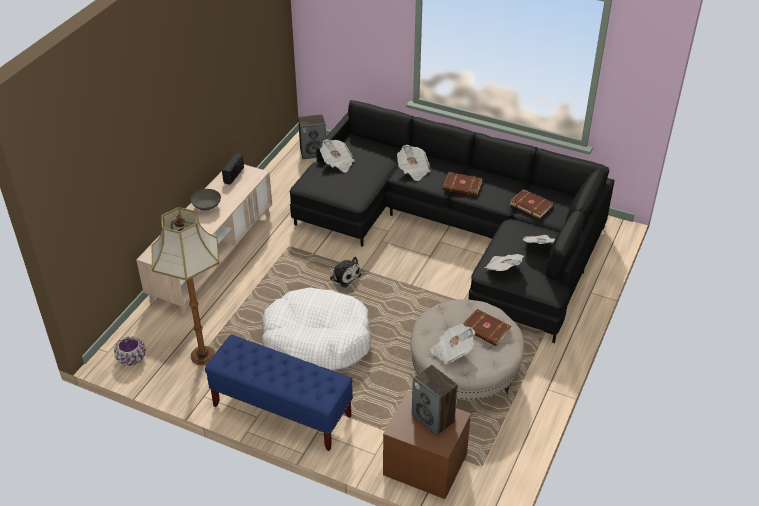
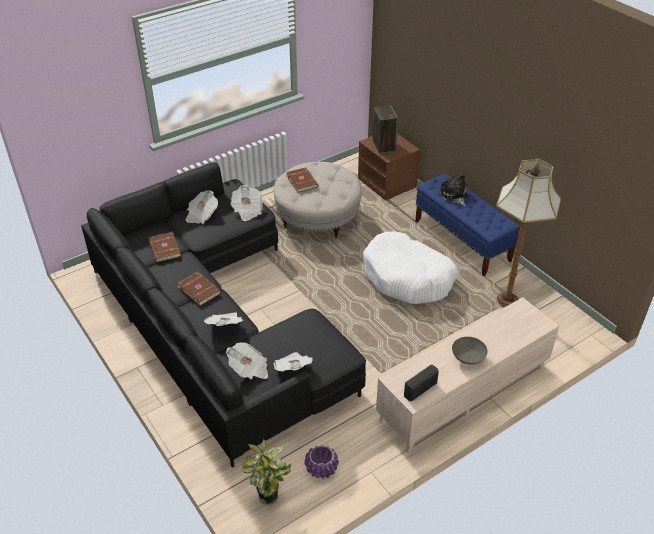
camera: 150 degrees left, 0 degrees up
(131, 358) = (570, 321): purple planter -> purple planter (321, 469)
(313, 152) = (270, 499): speaker -> potted plant
(344, 276) = (349, 321): plush toy -> plush toy (454, 195)
(452, 351) = (337, 178): newspaper -> newspaper (249, 369)

